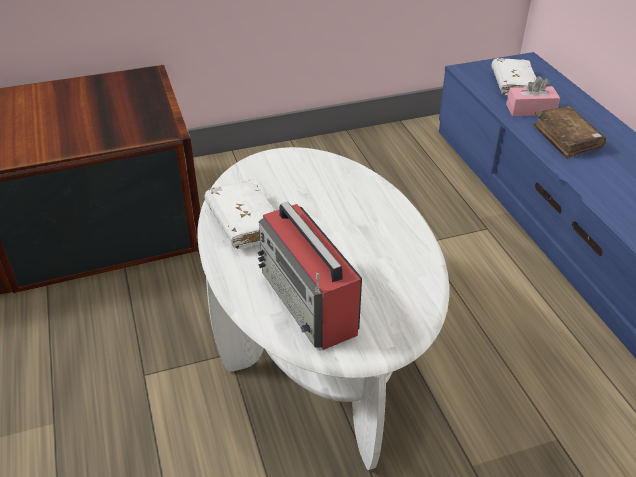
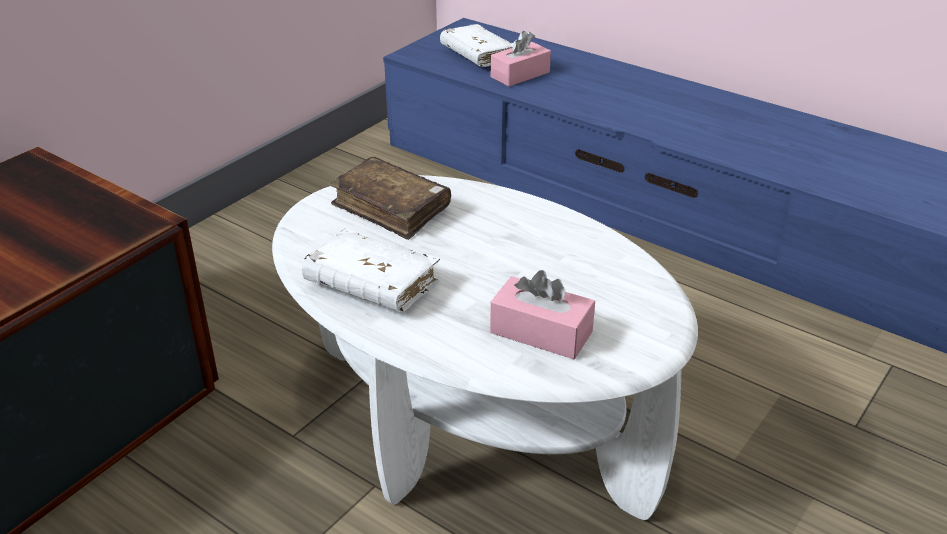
camera: 35 degrees left, 5 degrees down
(309, 303) = (541, 332): radio -> pink tissue box
(566, 138) = (583, 91): brown book -> brown book (391, 208)

